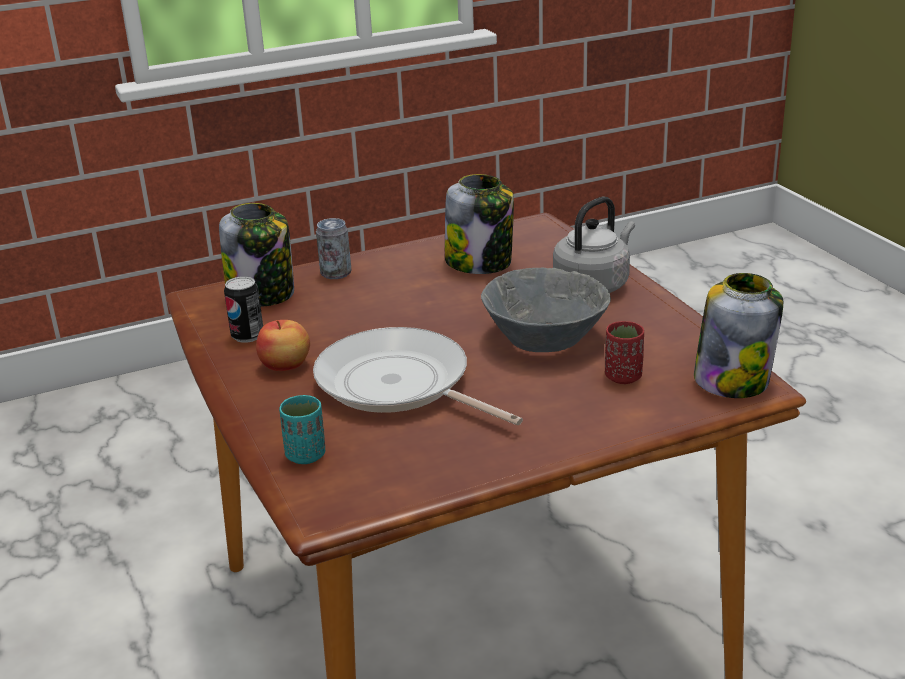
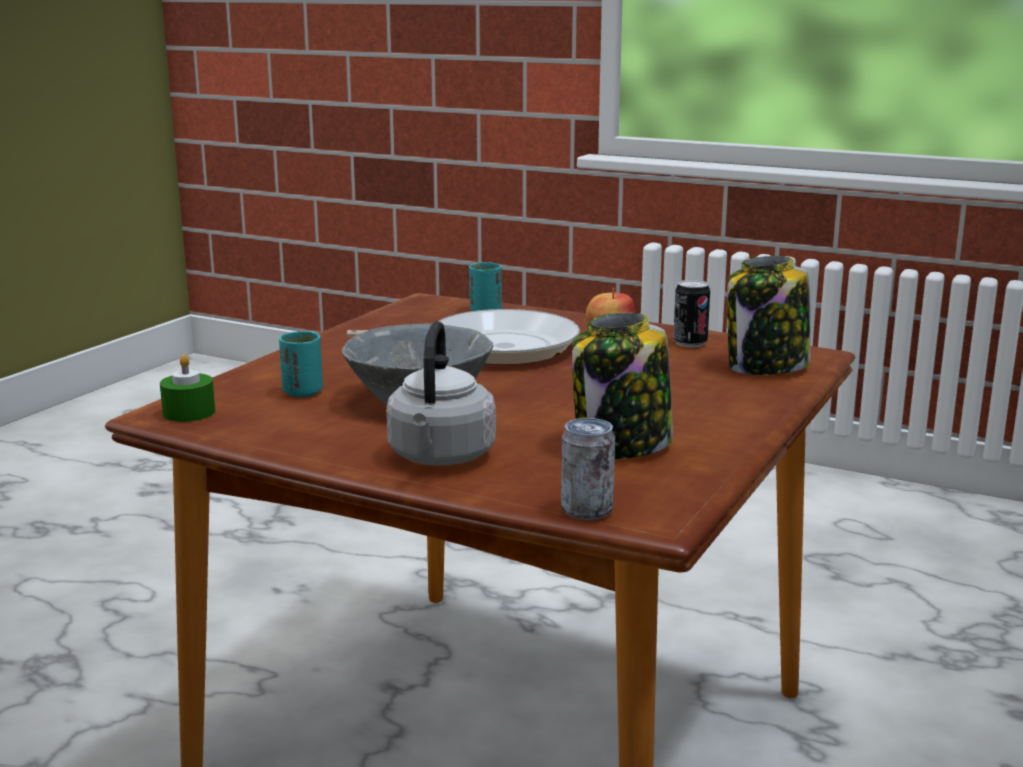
camera: 140 degrees right, 10 degrees down
(336, 273) = (748, 397): can -> can (586, 510)
(623, 377) = (302, 392): red cup -> turquoise cup
(732, 380) = (189, 413): jar -> green candle

